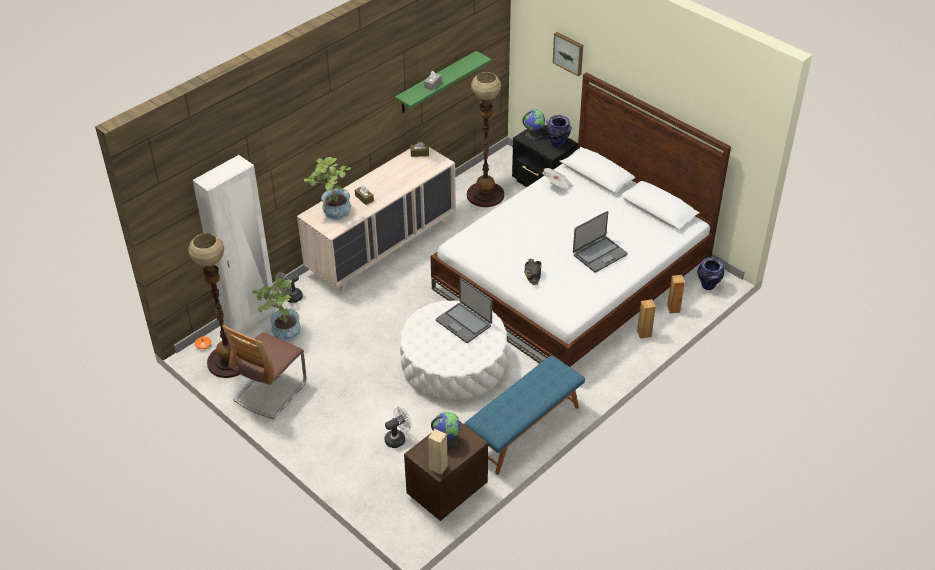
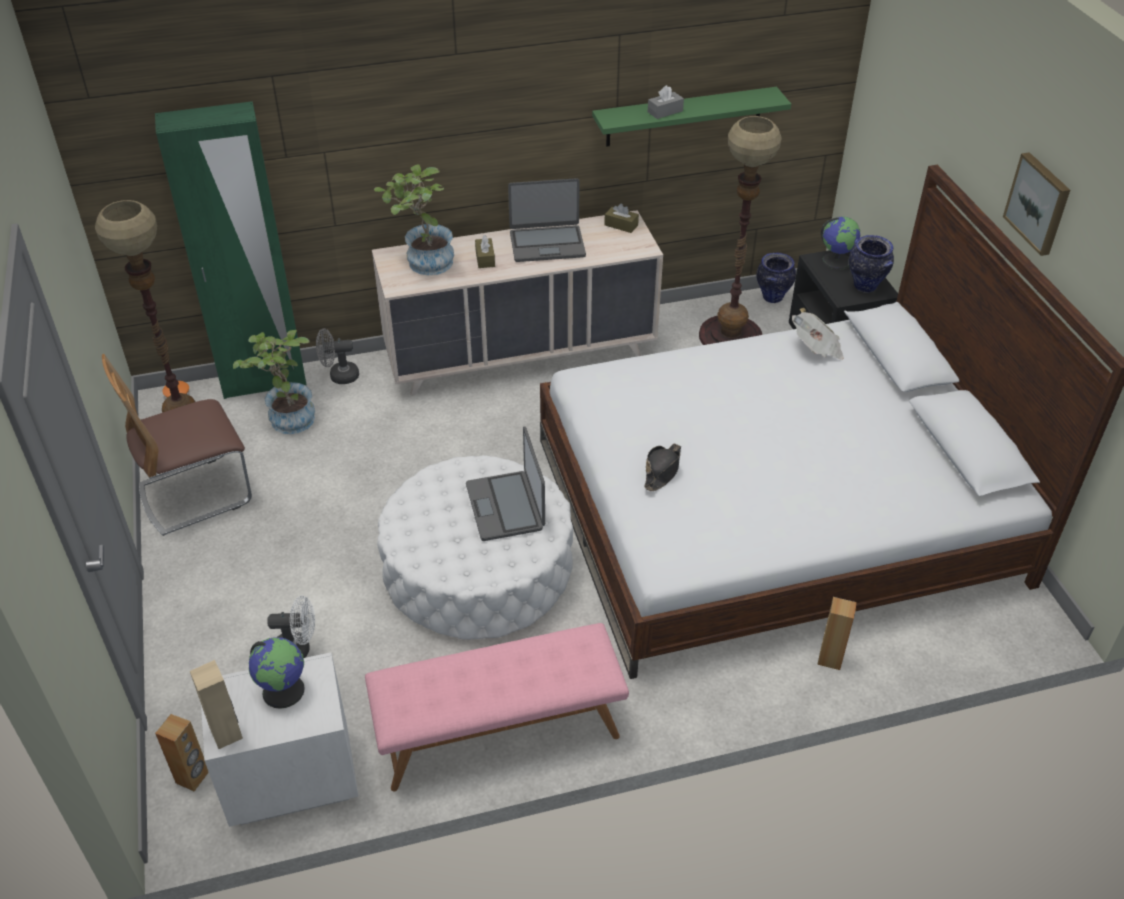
camera: 30 degrees right, 0 degrees up
(249, 318) = (264, 382): white wardrobe -> green wardrobe
(445, 492) = (289, 778): brown nightstand -> white nightstand
(525, 429) = (499, 733): blue bench -> pink bench
(569, 53) = (923, 125): picture -> picture (1039, 203)
(599, 254) = (802, 484): laptop -> laptop (547, 244)
(673, 309) = (916, 638): brown speaker -> brown speaker (193, 777)
(708, 286) = (1010, 625): vase -> vase (772, 298)

